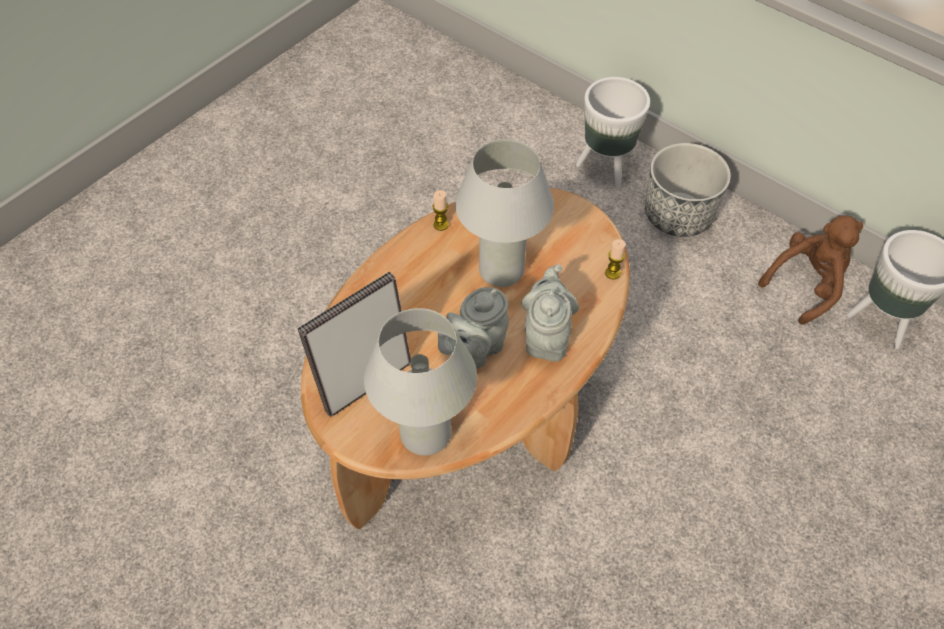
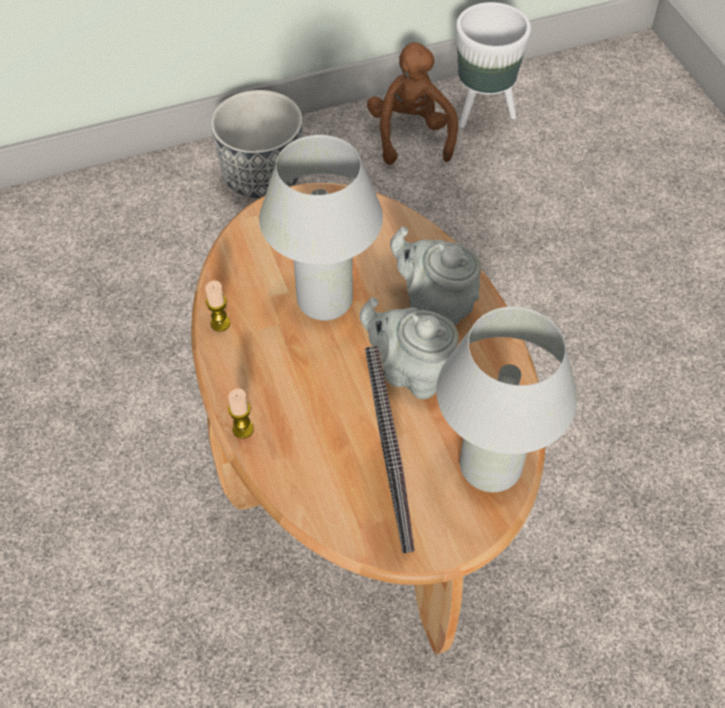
camera: 60 degrees left, 0 degrees up
(474, 350) = (411, 372): grey teapot -> grey teapot turned 135 degrees clockwise
(606, 168) = (157, 197): white planter -> none
(612, 273) = (394, 214): candle -> candle (243, 429)

